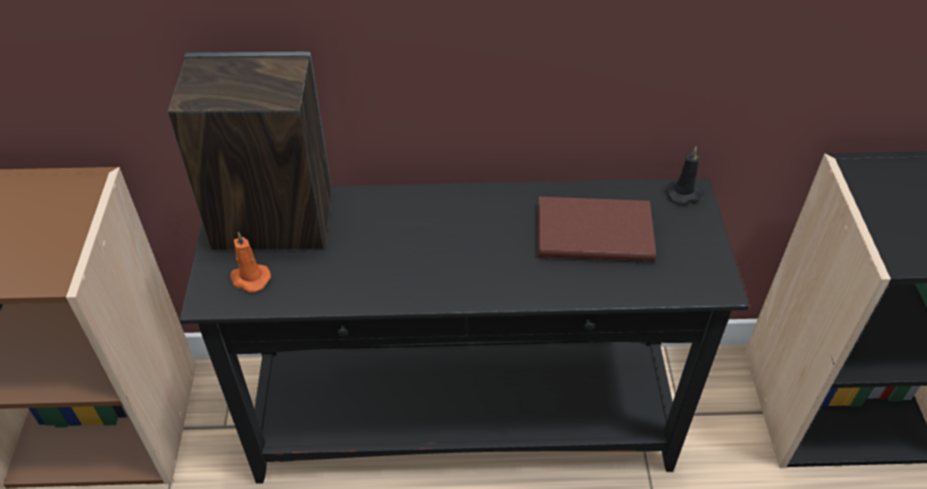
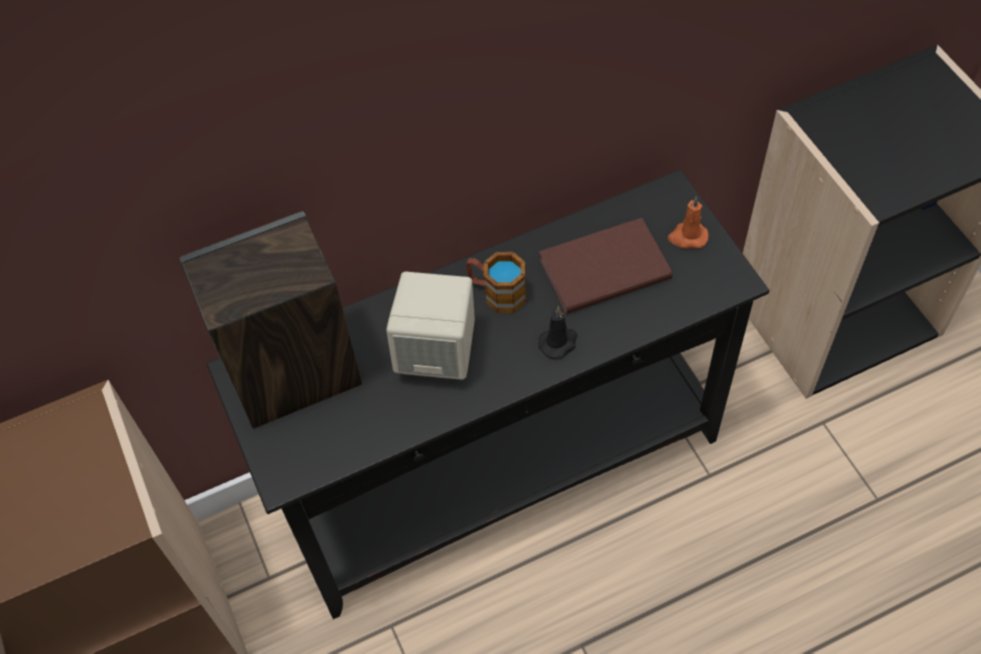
camera: 20 degrees left, 10 degrees up
(249, 279) = (308, 443): orange candle -> orange candle (687, 237)
(404, 248) = (438, 353): none -> beige speaker
(484, 219) = (496, 293): none -> mug
(685, 194) = (667, 195): black candle -> black candle (559, 342)

